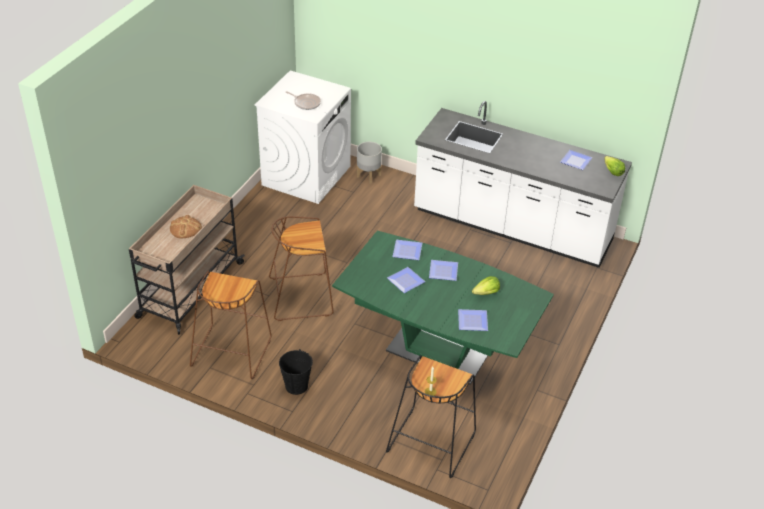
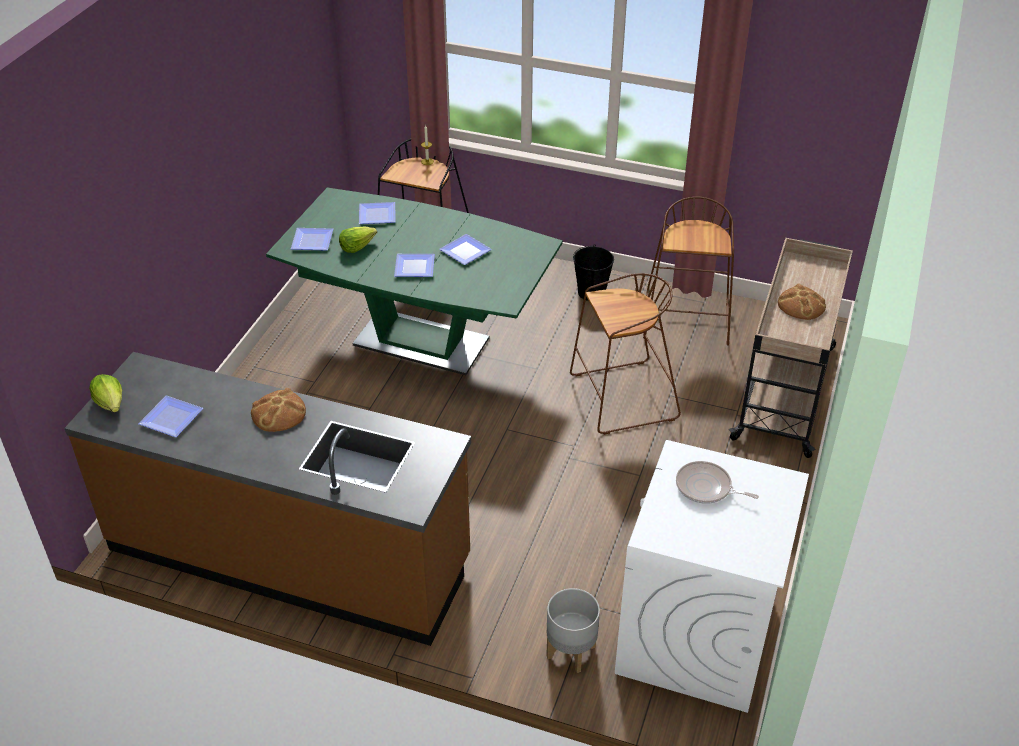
camera: 175 degrees right, 0 degrees up
(408, 252) = (466, 288): plate -> plate (311, 240)
(512, 227) = (290, 554): white counter -> brown counter
(518, 159) = (279, 413): none -> bread

